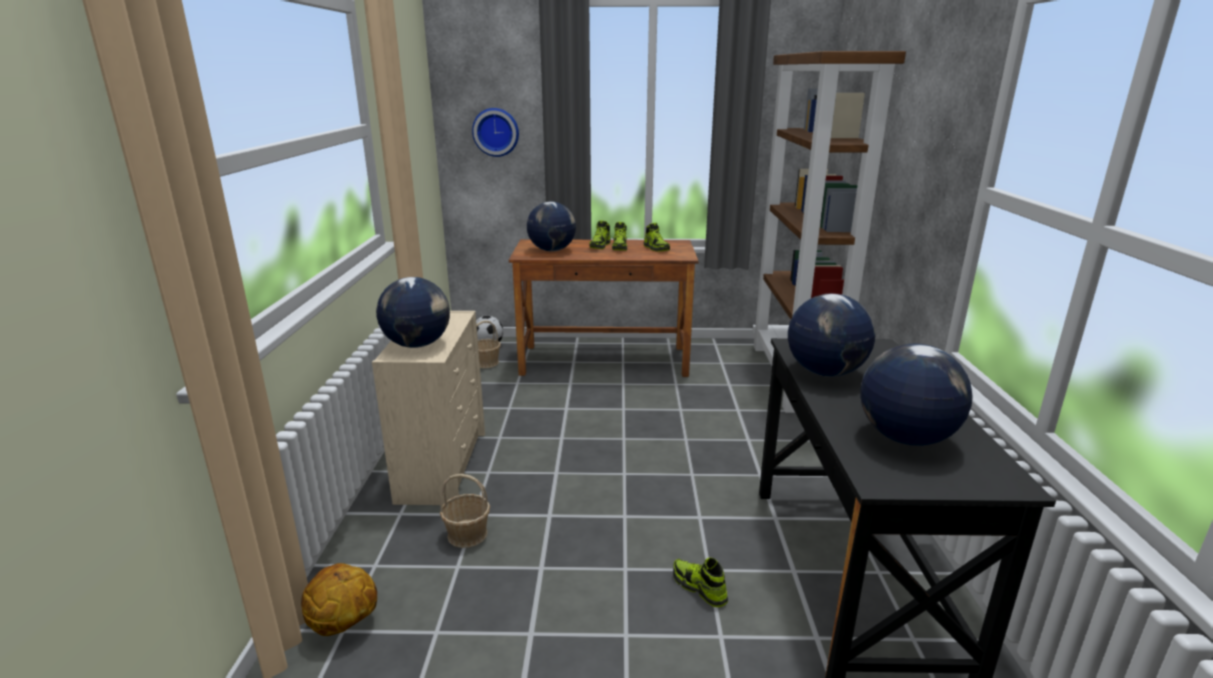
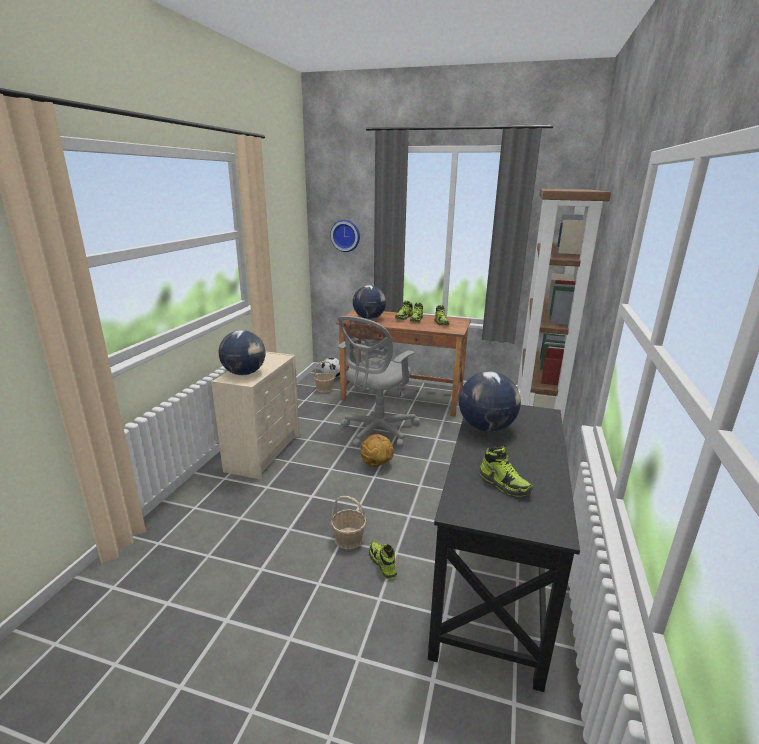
camera: 15 degrees right, 0 degrees up
(343, 624) = (160, 539): basketball -> basketball (376, 464)
(467, 534) = (256, 499): basket -> basket (348, 539)
(594, 412) = (377, 432): none -> grey office chair
(905, 438) = (504, 484): globe -> shoe

